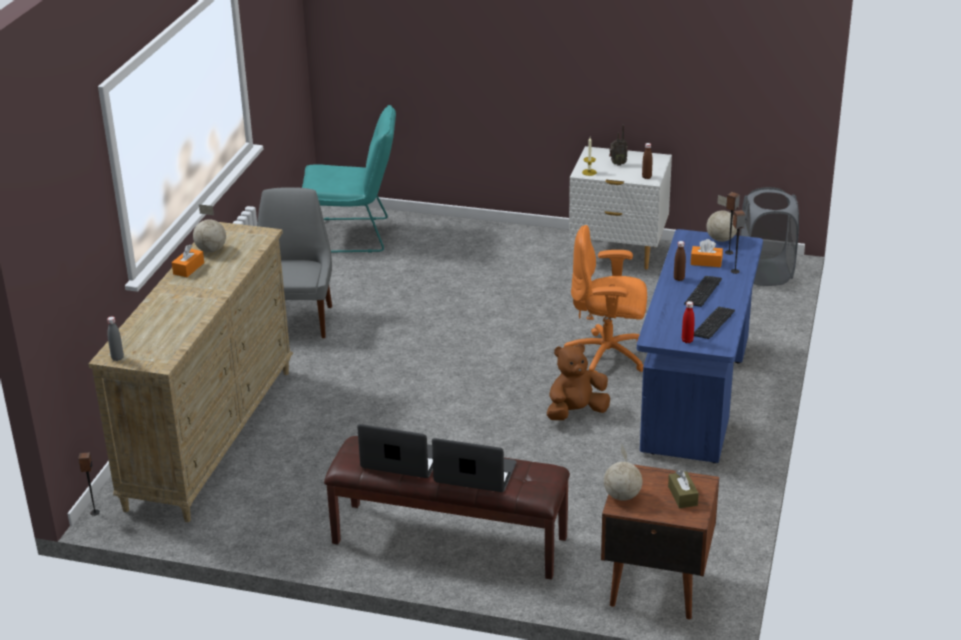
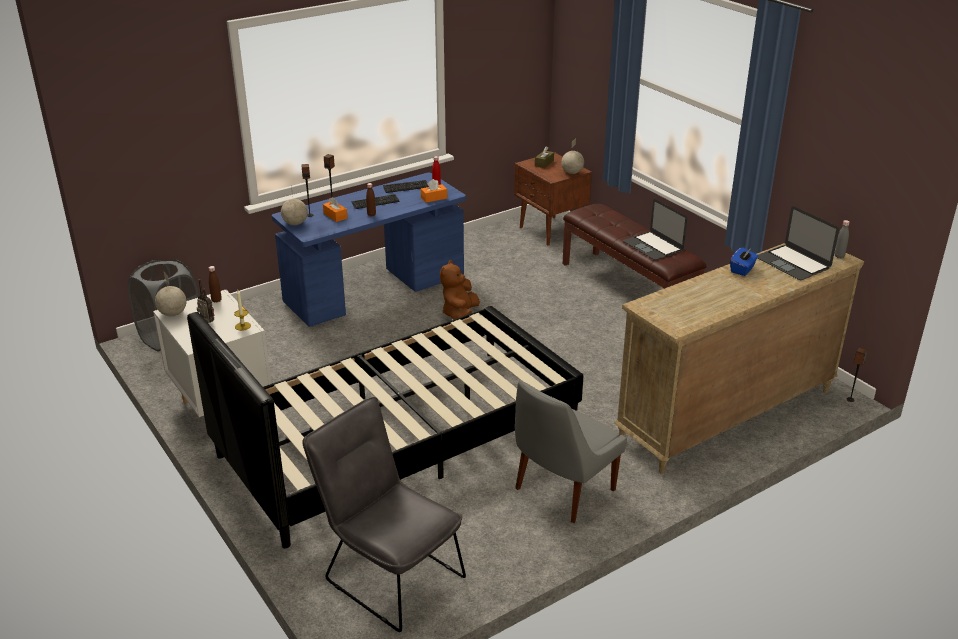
camera: 140 degrees left, 0 degrees up
(188, 268) = (735, 301): orange tissue box -> orange tissue box (434, 198)
(205, 302) = (742, 269): none -> blue tissue box
(211, 250) = (702, 310): globe -> globe (172, 314)
(354, 235) = (388, 574): turquoise chair -> grey chair
(460, 296) = (399, 438): none -> black bed
(475, 473) = (620, 225): laptop -> laptop (793, 263)
(576, 412) = (460, 314): brown plush toy -> brown plush toy turned 90 degrees clockwise
(608, 356) = (381, 336): orange office chair -> none

